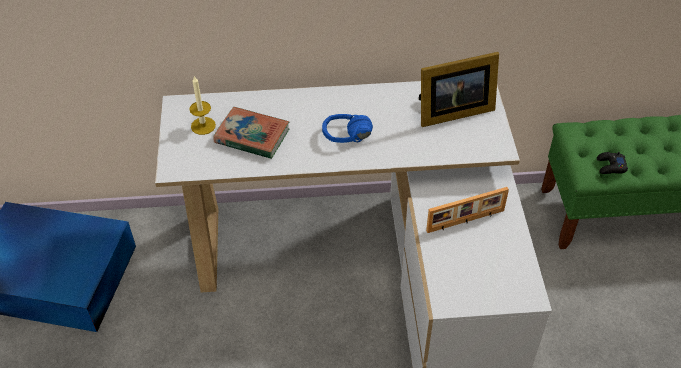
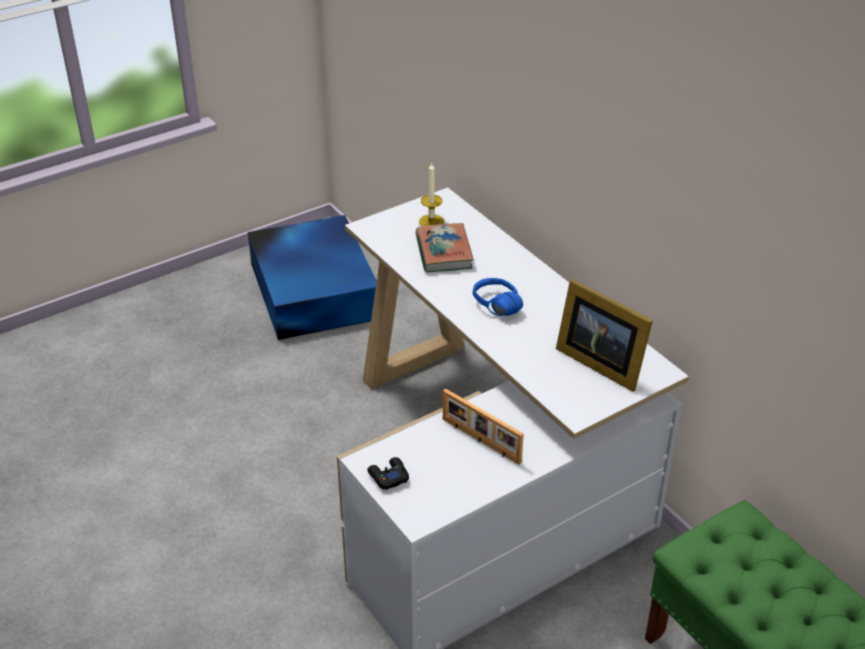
camera: 60 degrees right, 10 degrees down
(610, 166) = (713, 566): black game controller -> black game controller (388, 476)

